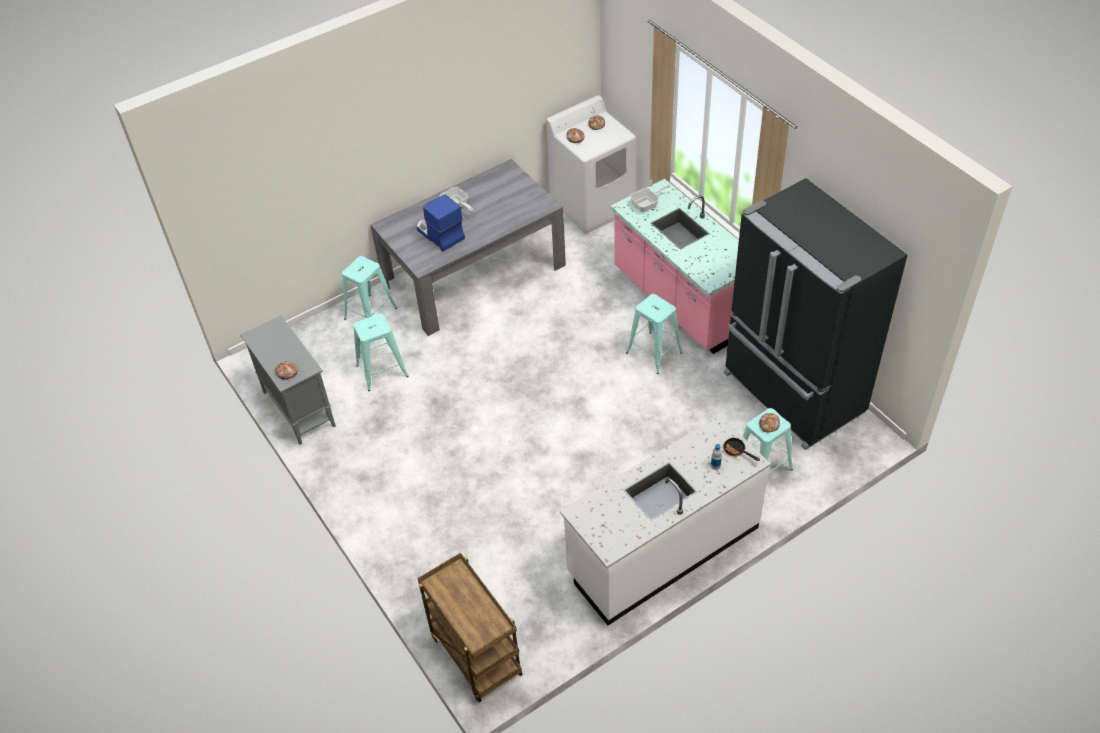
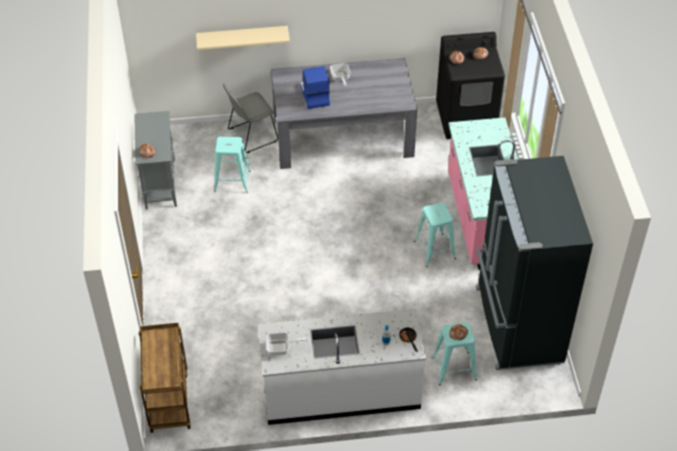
camera: 25 degrees right, 0 degrees up
(331, 196) = (242, 37): none -> beige shelf
(370, 313) = (251, 136): turquoise stool -> grey chair
(593, 206) = (466, 119): white washing machine -> black washing machine
(647, 204) = (477, 132): frying pan -> frying pan (282, 348)

